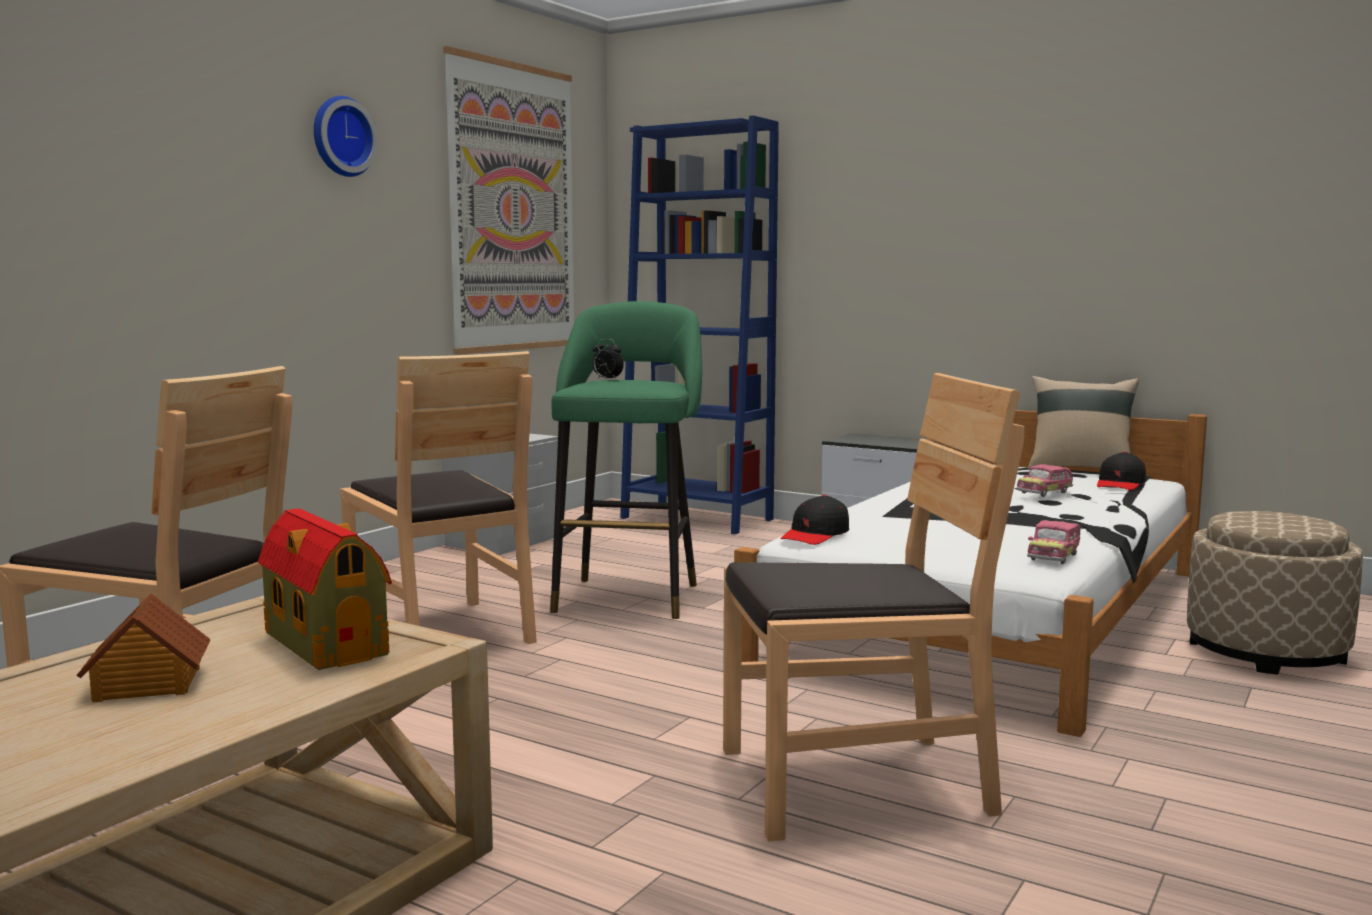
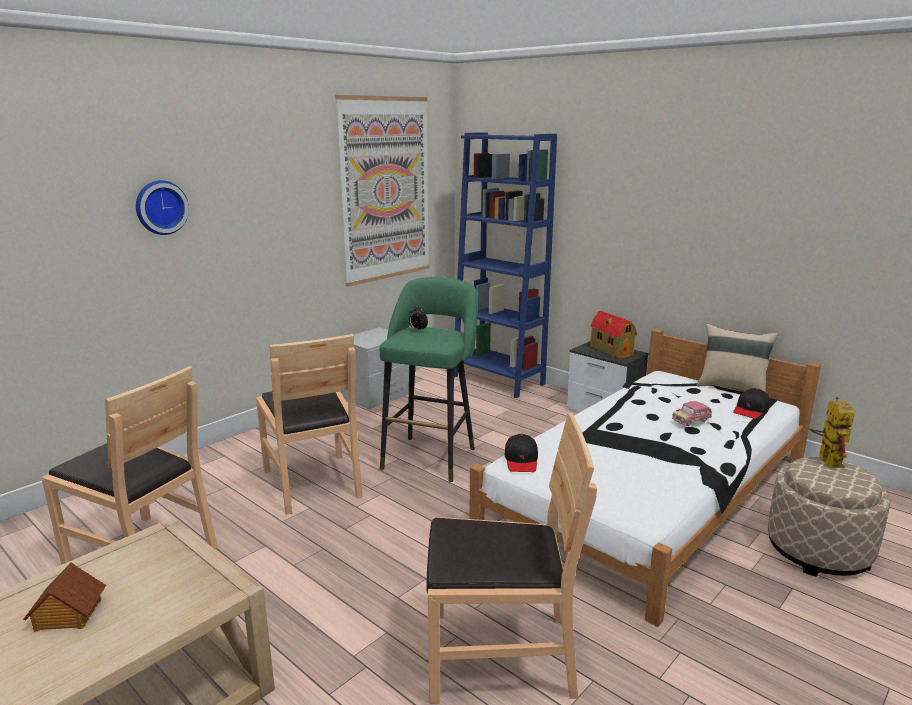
camera: 10 degrees right, 10 degrees up
(324, 642) = (175, 579): toy house -> toy house (610, 350)
(340, 137) = (265, 166): wall clock -> wall clock (160, 207)
(815, 535) = (521, 460): black cap -> black cap turned 45 degrees counterclockwise
(1053, 557) = (662, 502): toy car -> none
(1257, 510) = (825, 459): none -> toy robot

